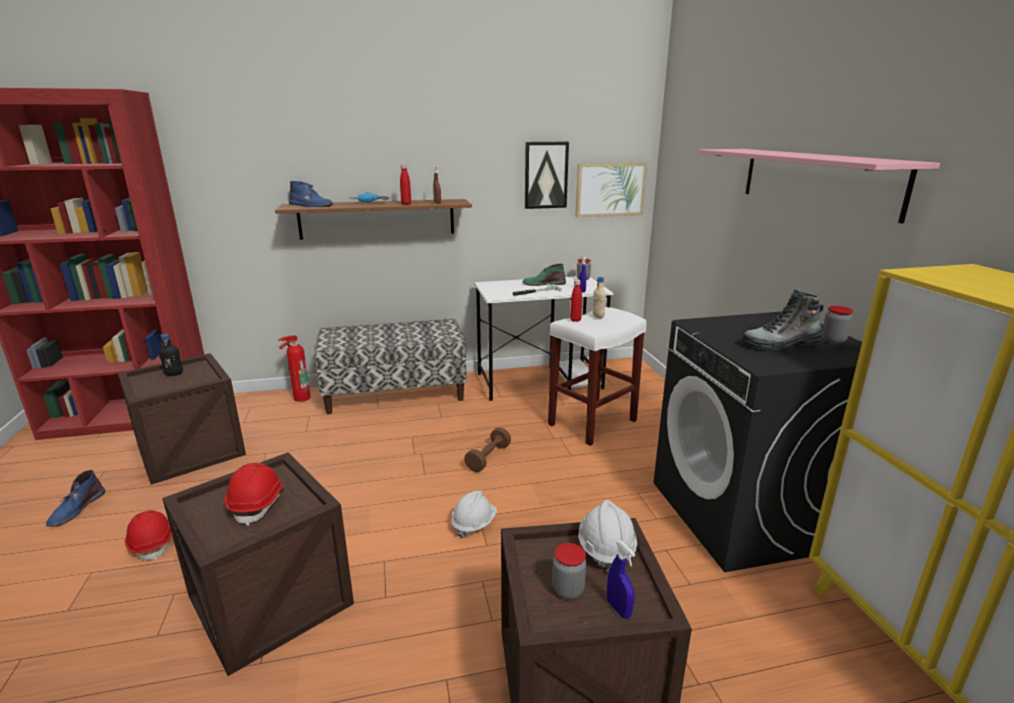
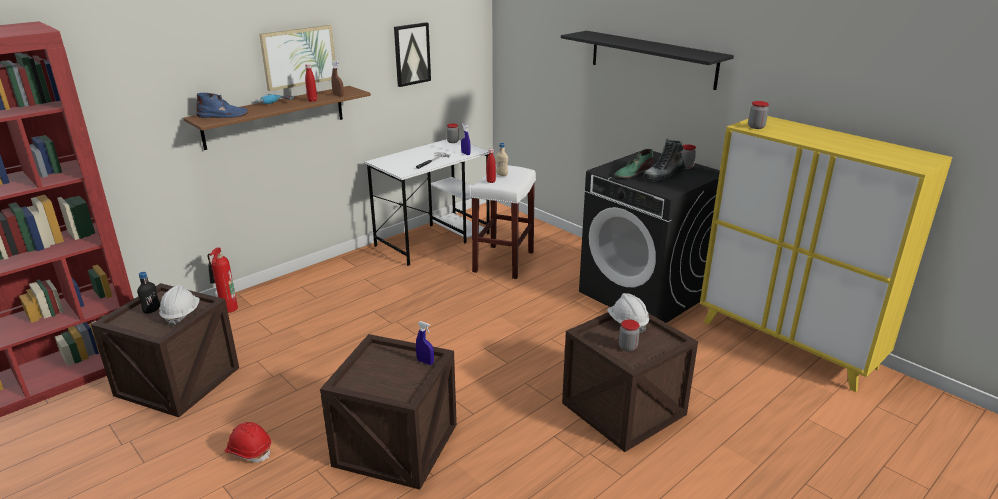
camera: 30 degrees left, 5 degrees up
(76, 509) = (131, 457): blue boot -> none
(258, 503) = (392, 369): red hard hat -> none
(395, 394) = (318, 281): bench -> none
(474, 524) = (486, 353): white hard hat -> white hard hat (181, 315)
(488, 458) = (452, 309): brown dumbbell -> none
(543, 284) = (427, 152): green boot -> green boot (633, 173)
(610, 189) = (461, 59): picture -> picture (299, 57)
(618, 609) = (658, 346): blue spray bottle -> blue spray bottle (425, 362)
(816, 180) = (652, 59): pink shelf -> black shelf
(942, 276) = (756, 127): none -> jar

